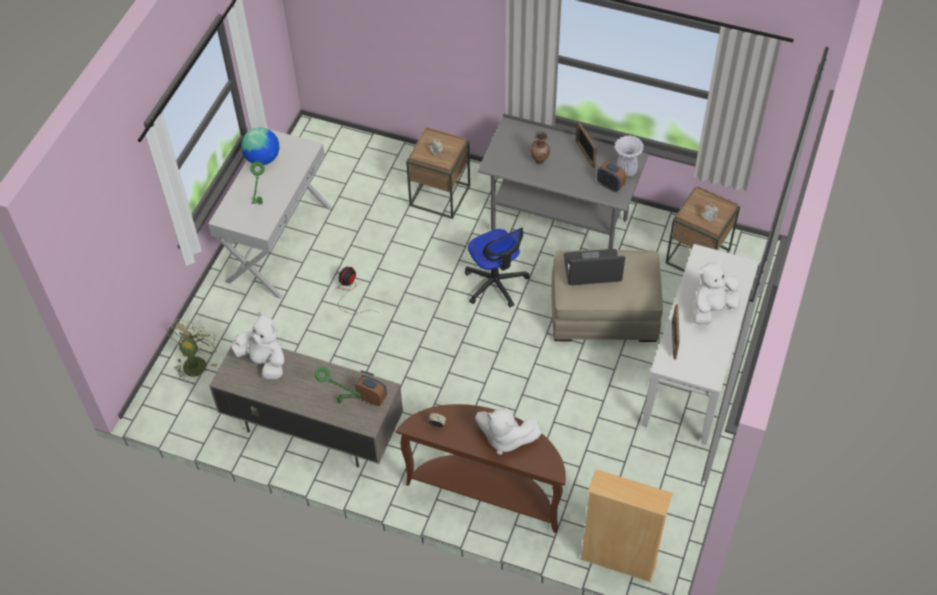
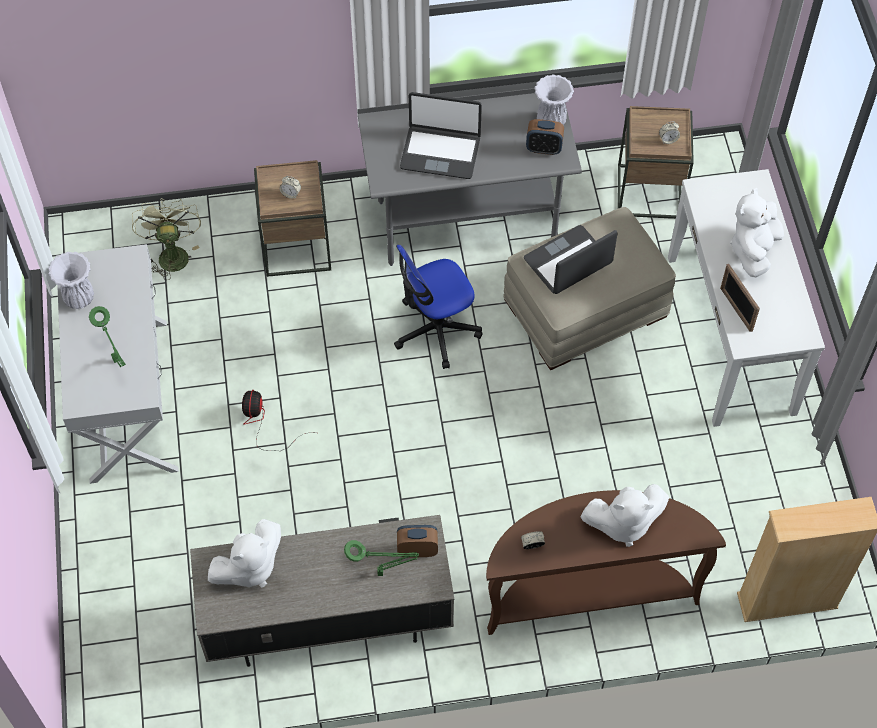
camera: 30 degrees left, 5 degrees up
(196, 362) = (119, 607): green fan -> green fan (171, 253)
(263, 159) = (80, 299): globe -> white vase
(264, 361) = (249, 568): white plush toy -> white plush toy turned 135 degrees clockwise
(495, 283) = (436, 330): office chair -> office chair turned 120 degrees clockwise
(540, 161) = (440, 152): brown vase -> laptop
(585, 154) = (488, 120): picture frame -> none

